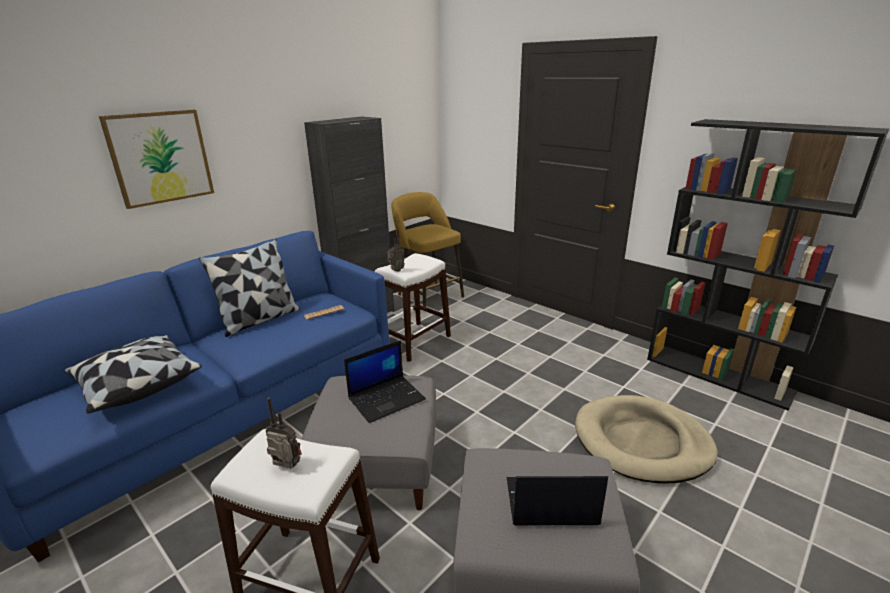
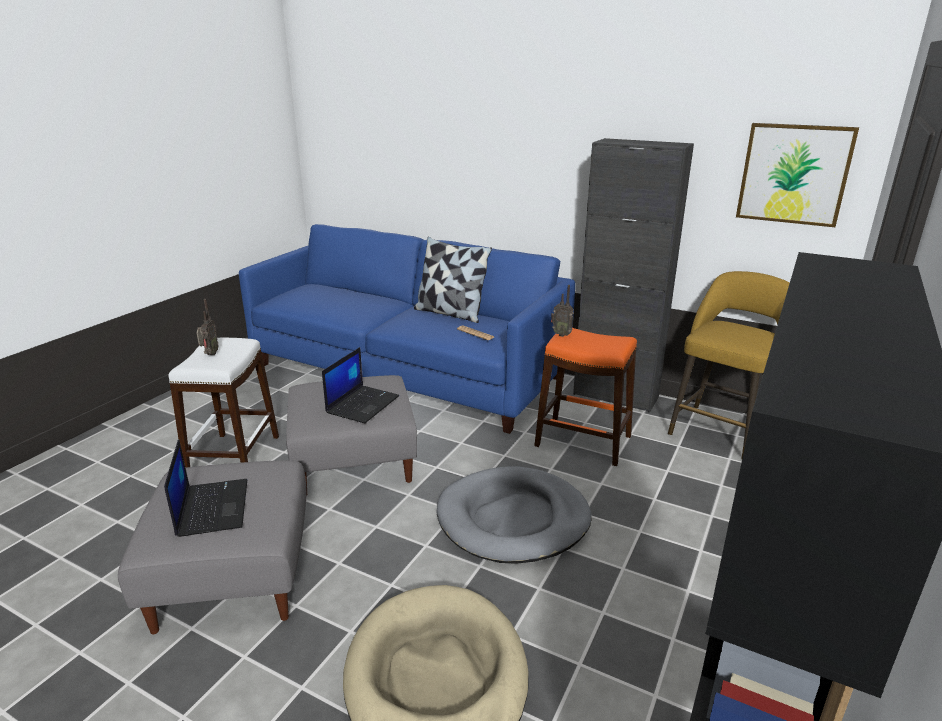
camera: 75 degrees right, 0 degrees up
(137, 384) = (338, 302): pillow -> none
(160, 157) = (464, 148): picture -> picture (794, 174)
(387, 398) = (362, 404): laptop -> laptop turned 105 degrees counterclockwise
(413, 341) = (583, 440): white stool -> orange stool
(494, 386) = (513, 519): none -> grey dog bed

